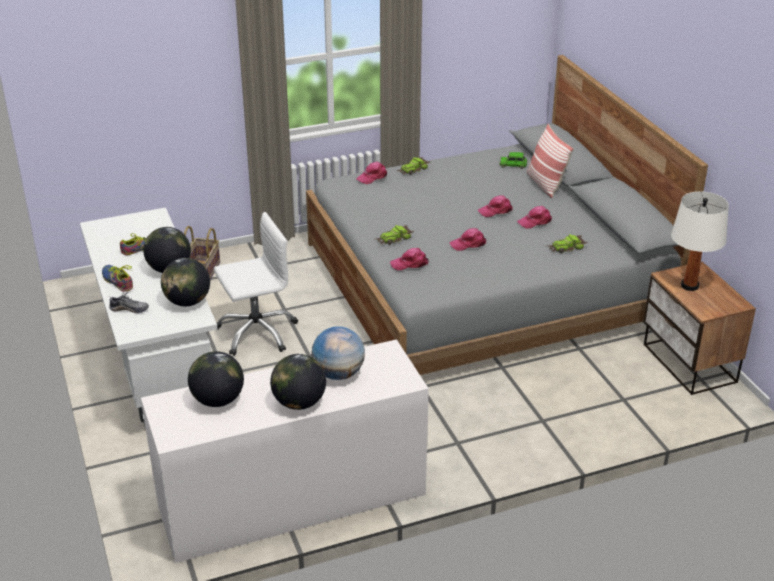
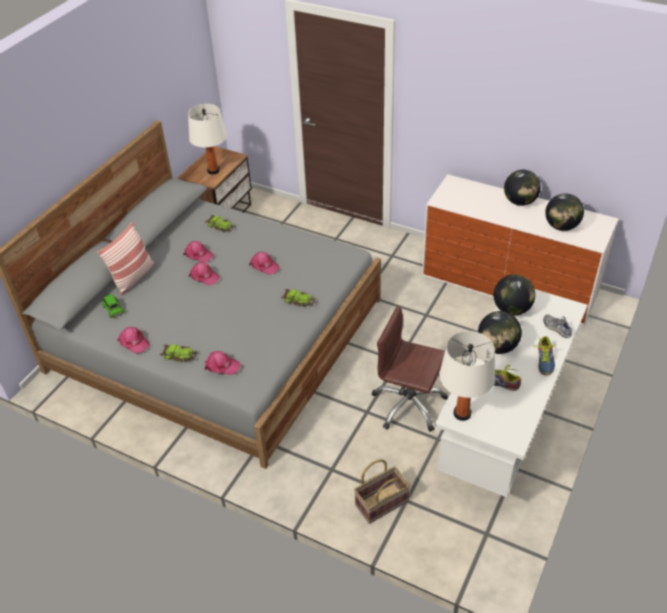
camera: 130 degrees left, 10 degrees up
(151, 220) = (462, 413): none -> white table lamp
(256, 332) = (408, 405): white office chair -> brown office chair
(338, 374) = (481, 204): globe -> none
(410, 263) = (322, 274): pink cap -> pink cap (134, 342)

